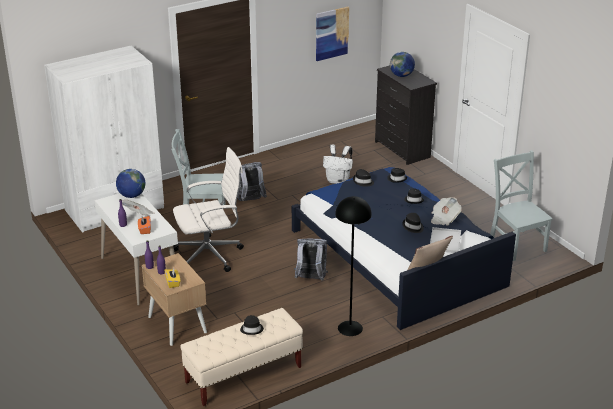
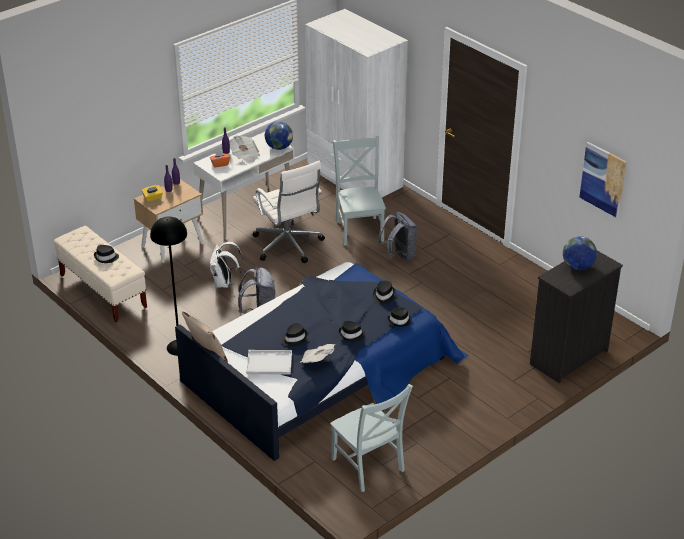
camera: 80 degrees right, 5 degrees up
(338, 180) = (467, 312): white backpack -> white backpack (224, 283)
(516, 243) = (369, 467): grey chair -> grey chair turned 90 degrees clockwise

